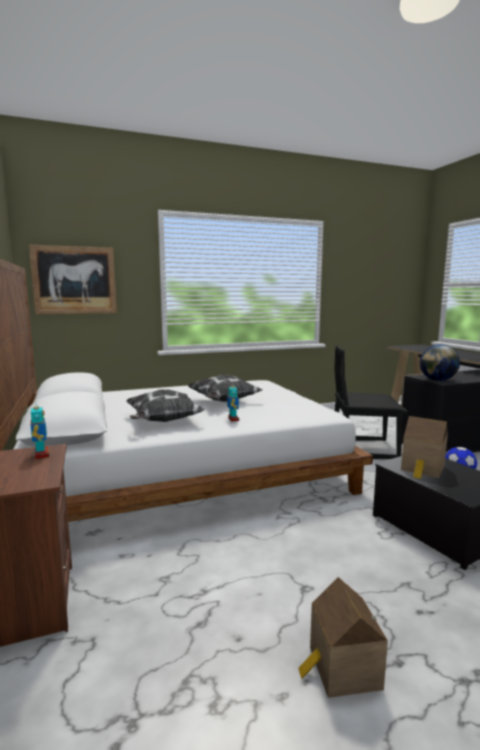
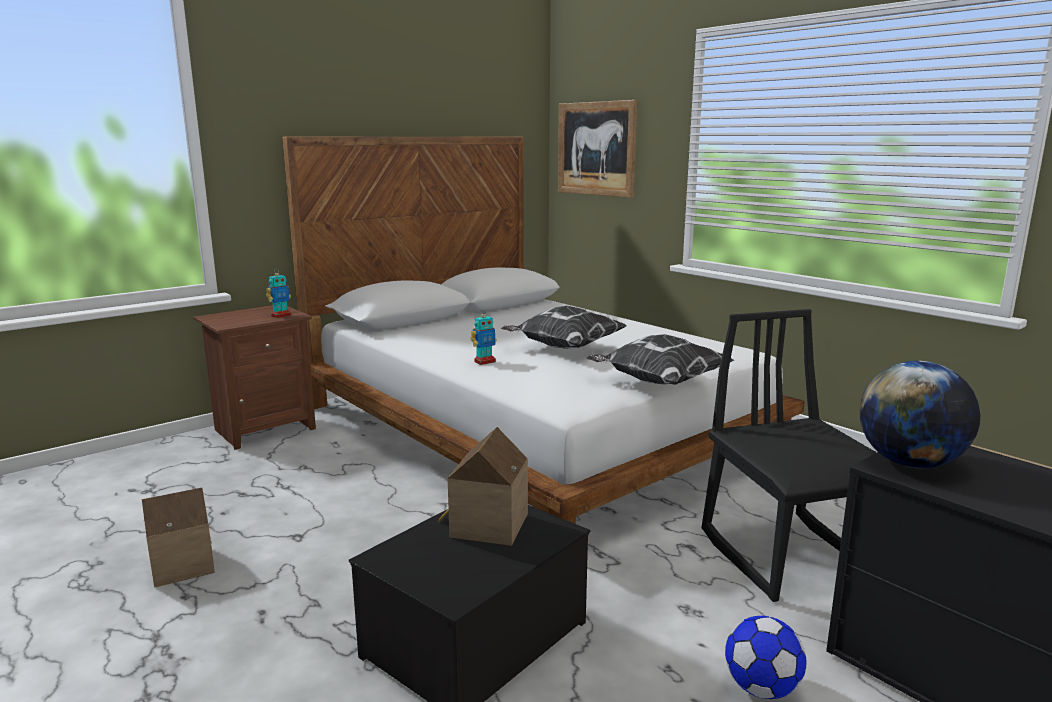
camera: 70 degrees right, 5 degrees up
(163, 422) = (452, 339): pillow -> pillow (657, 383)

